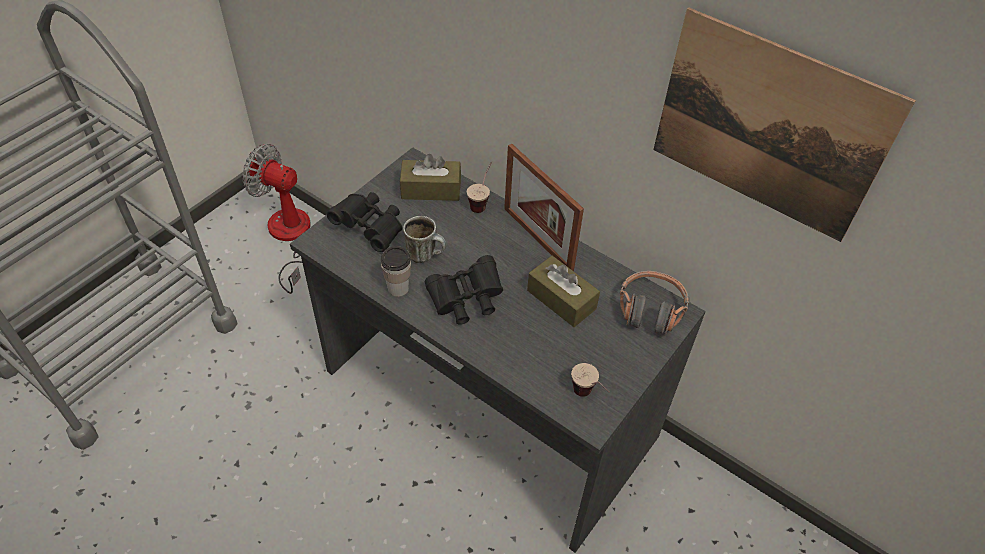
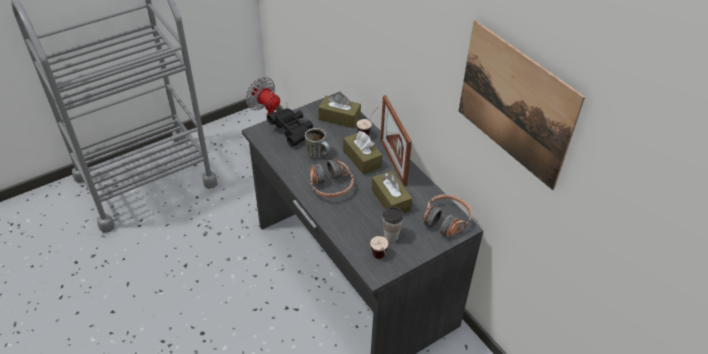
camera: 20 degrees right, 5 degrees down
(398, 288) = (293, 169): cup -> cup (391, 236)
(466, 300) = (330, 186): black binoculars -> headphones
(492, 246) = (362, 159): none -> brown tissue box

